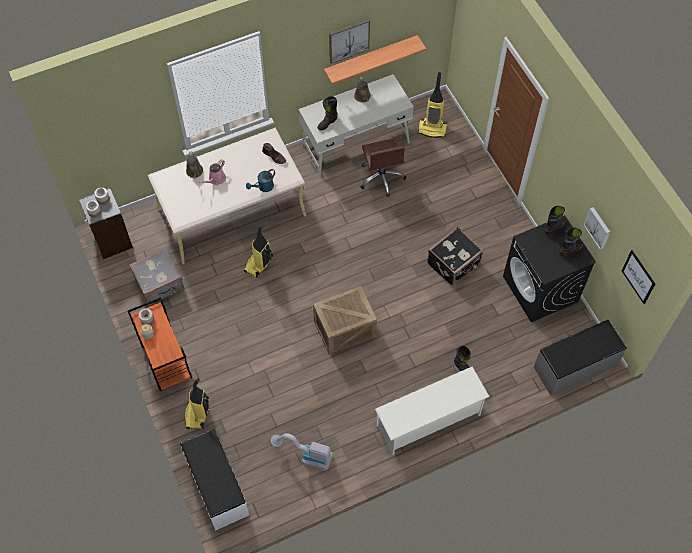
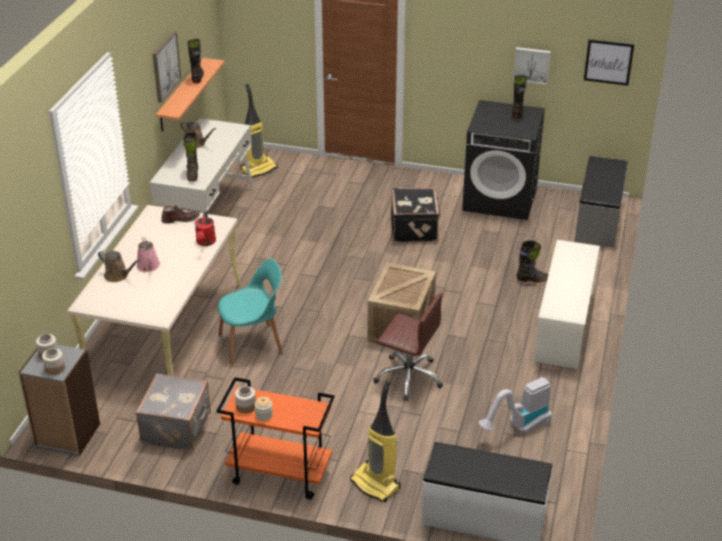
camera: 50 degrees left, 25 degrees down
(259, 264) = (252, 343): vacuum cleaner -> turquoise chair
(263, 187) = (205, 243): turquoise watering can -> red watering can
(381, 177) = (266, 220): brown office chair -> brown office chair (409, 377)
(554, 228) = (485, 110): black boot -> black boot (197, 77)

